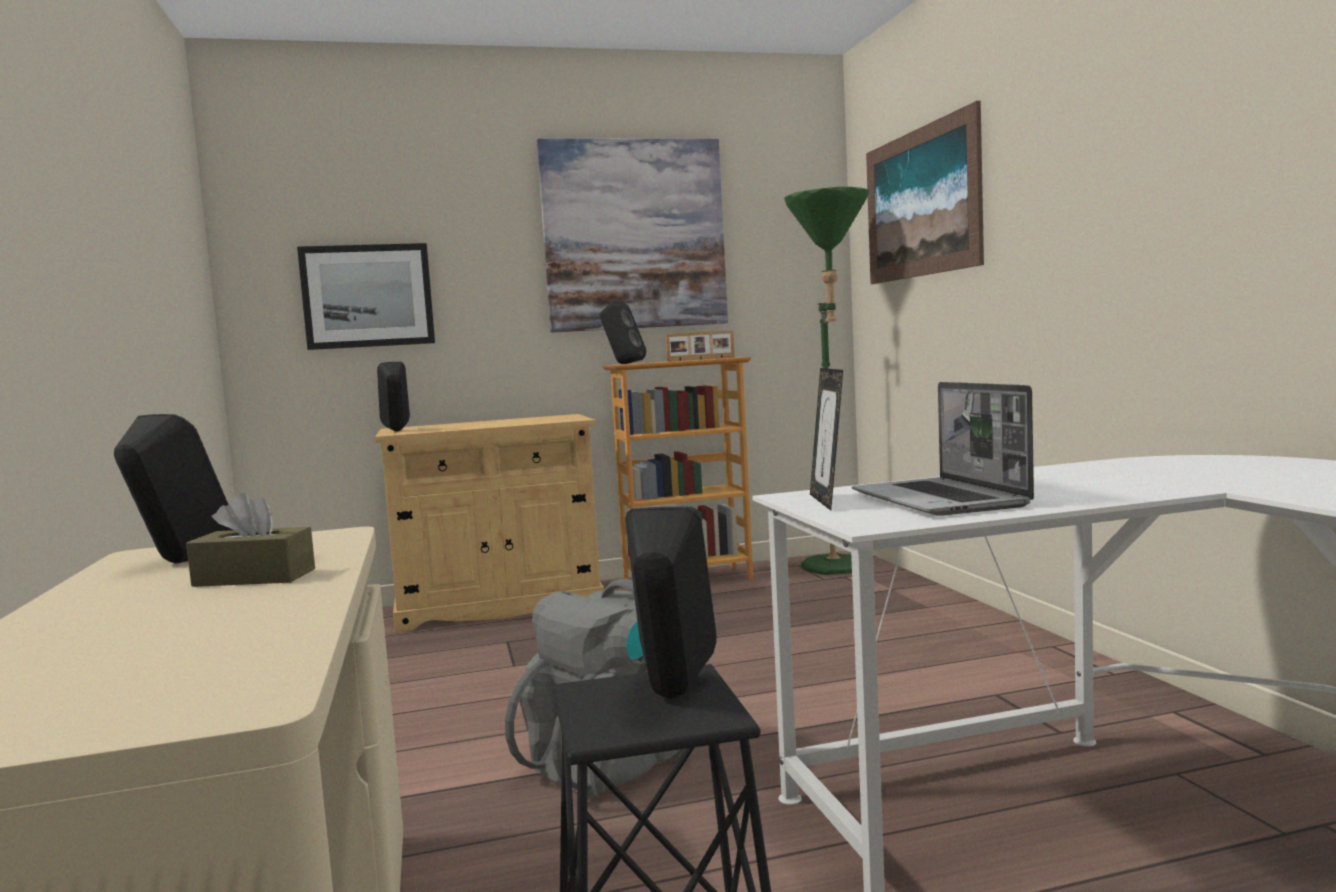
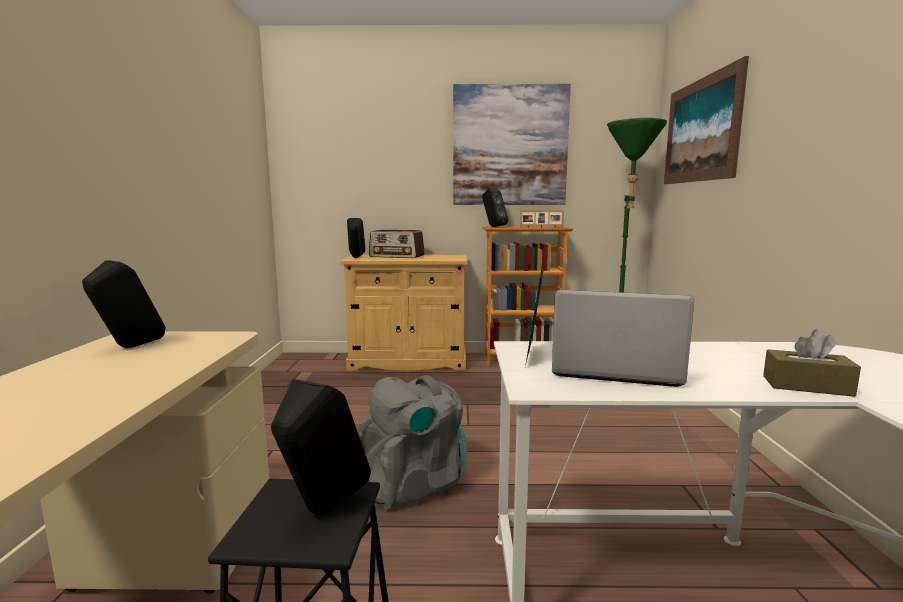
camera: 15 degrees right, 5 degrees up
(254, 577) = (139, 369): brown tissue box -> brown tissue box (807, 386)
(368, 296) = (350, 178): picture -> none
(466, 424) = (397, 256): none -> radio
(941, 500) = (612, 369): laptop -> laptop turned 105 degrees clockwise

